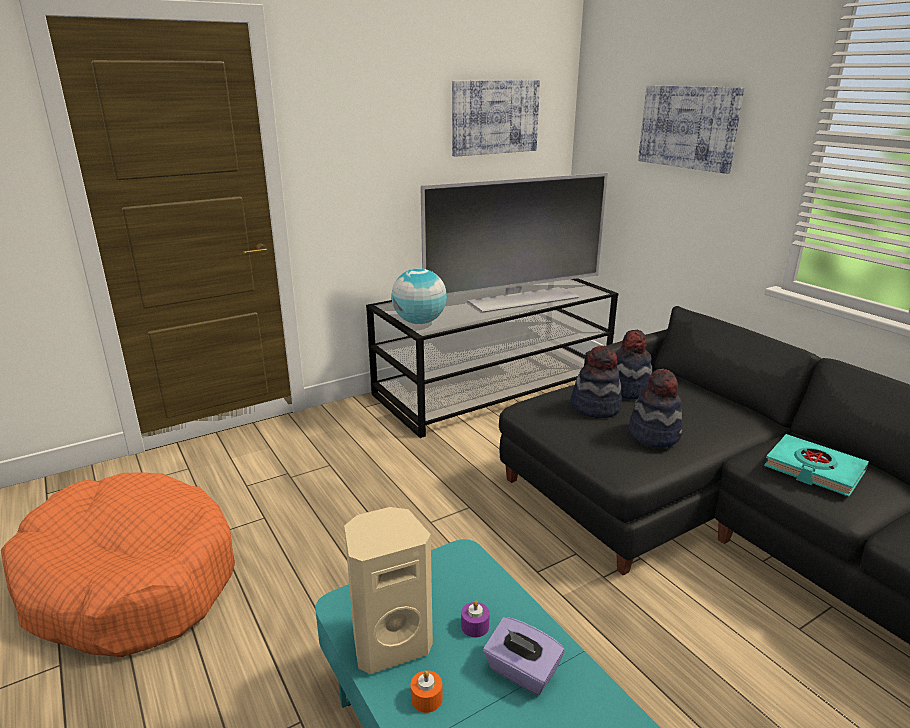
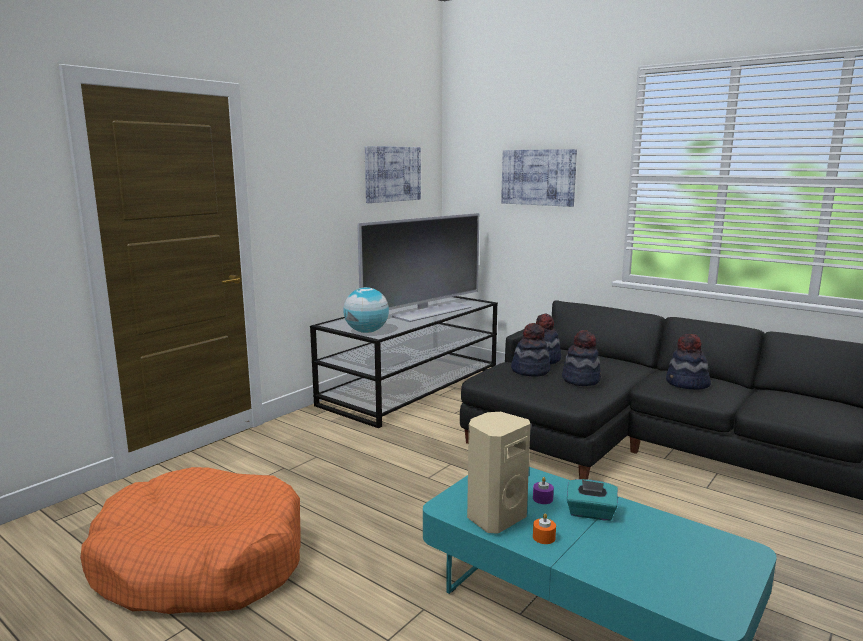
camera: 20 degrees left, 10 degrees down
(521, 672) = (590, 513): purple tissue box -> turquoise tissue box
(813, 470) = (687, 384): turquoise book -> hat

